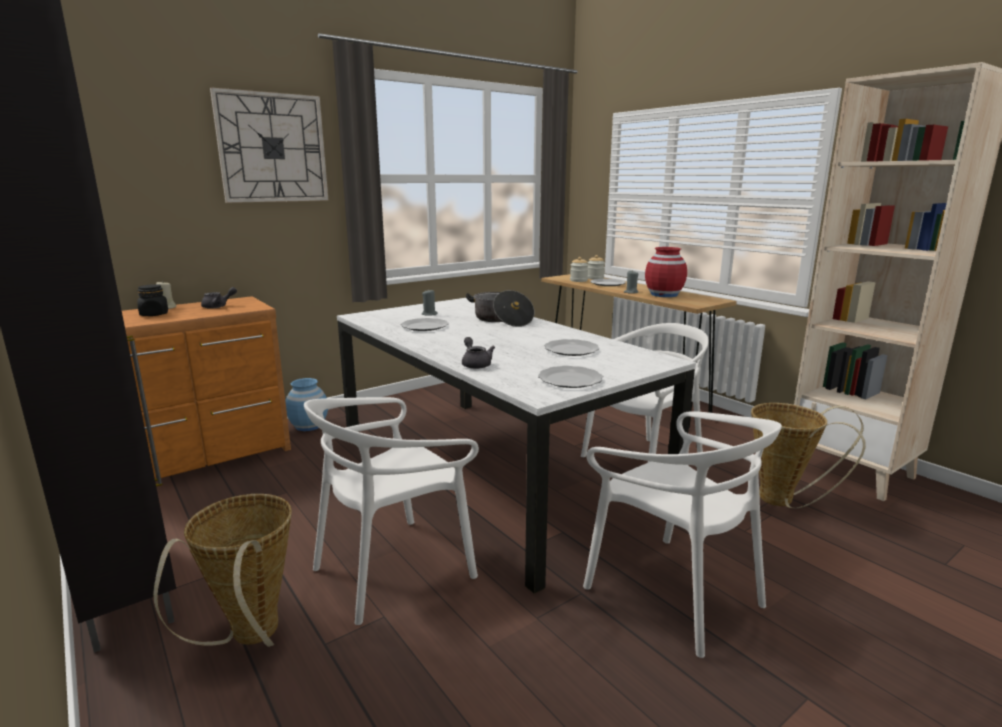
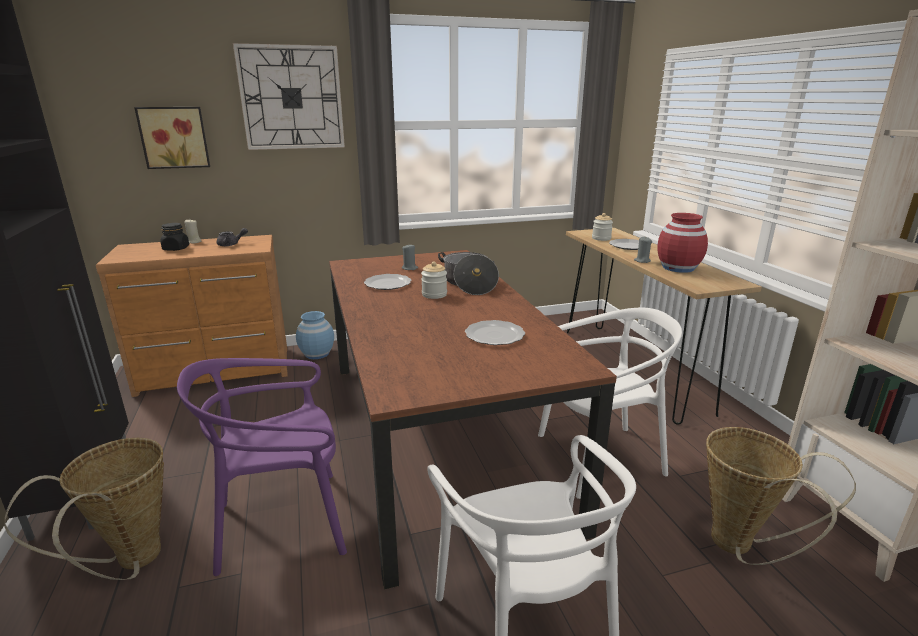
camera: 20 degrees right, 5 degrees up
(140, 189) = (174, 137): none -> picture
(393, 569) = (283, 523): white chair -> purple chair
(475, 364) = (379, 341): grey teapot -> none
(489, 471) = (437, 434): white dining table -> brown dining table
(569, 379) = (446, 378): plate -> none
(595, 278) = (623, 236): jar -> jar (434, 294)

